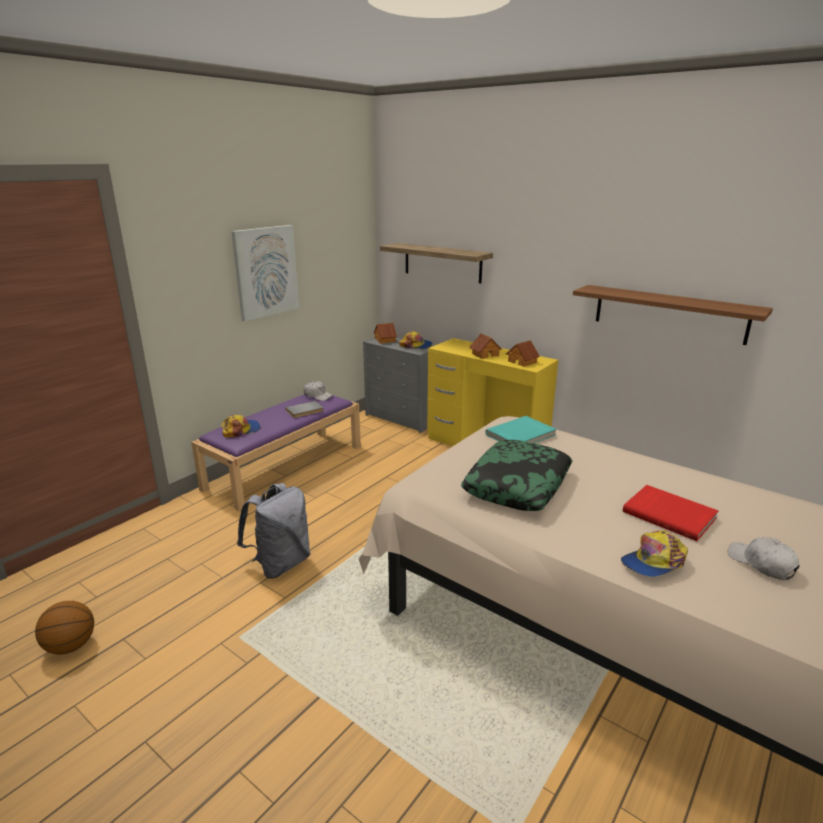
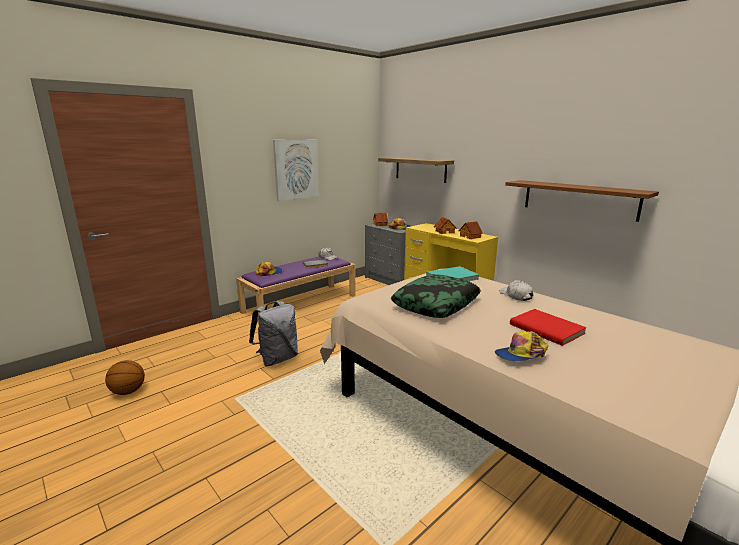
camera: 10 degrees right, 5 degrees down
(761, 564) = (611, 363): white cap -> white cap (515, 296)

